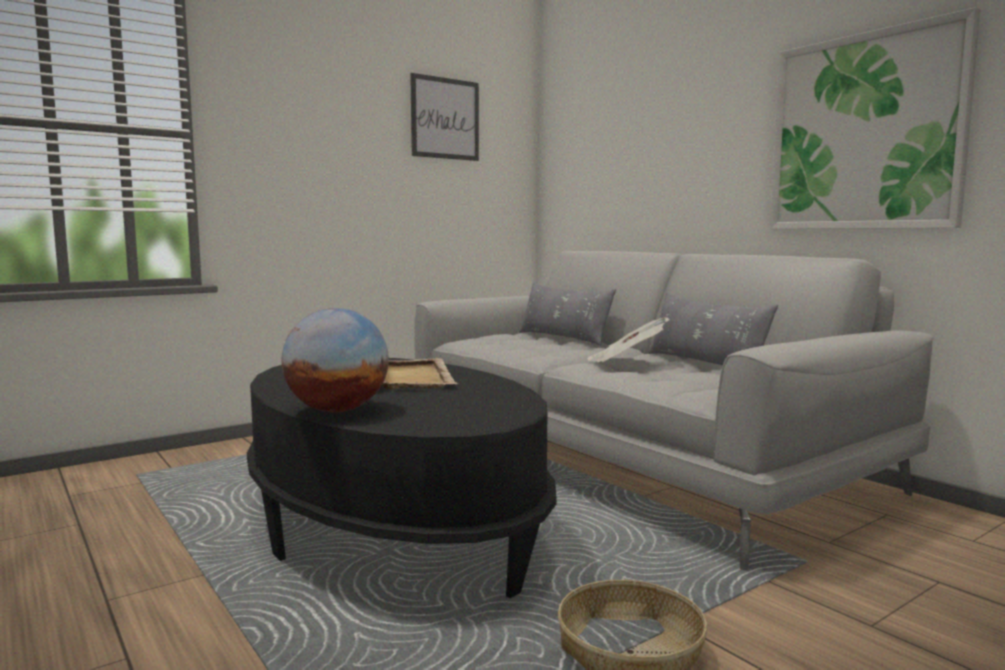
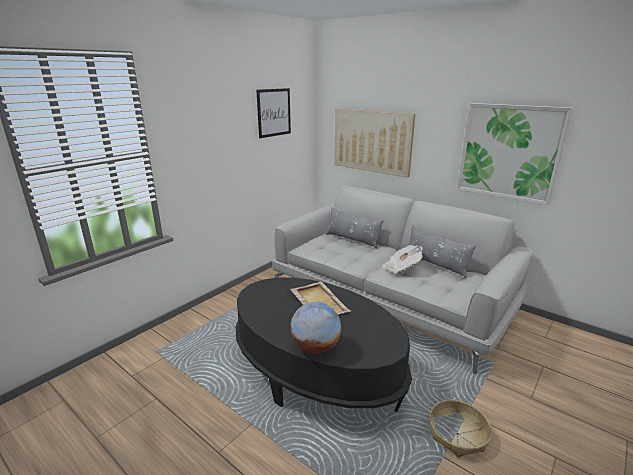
camera: 15 degrees left, 15 degrees up
(622, 169) = (372, 141): none -> picture

